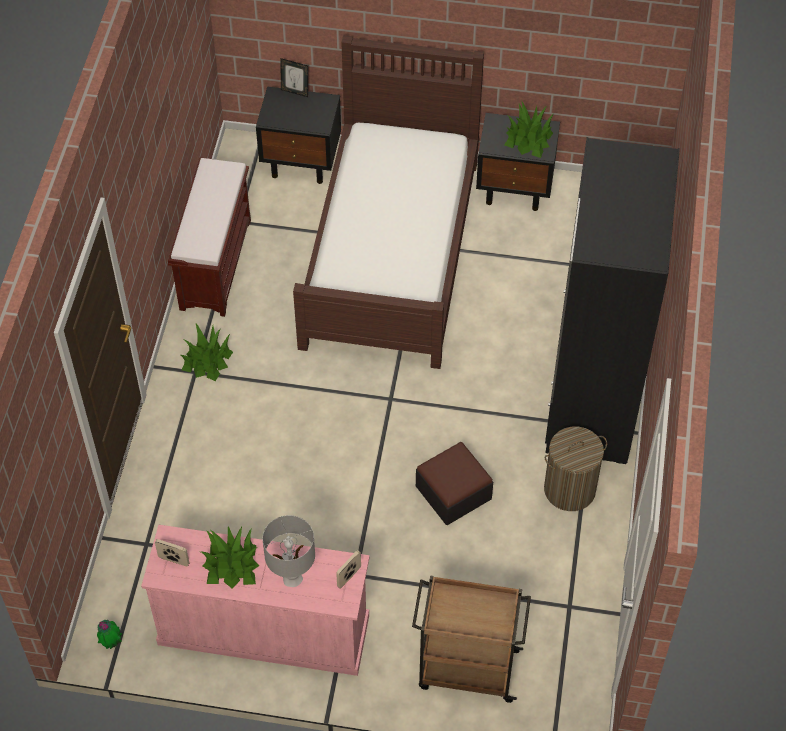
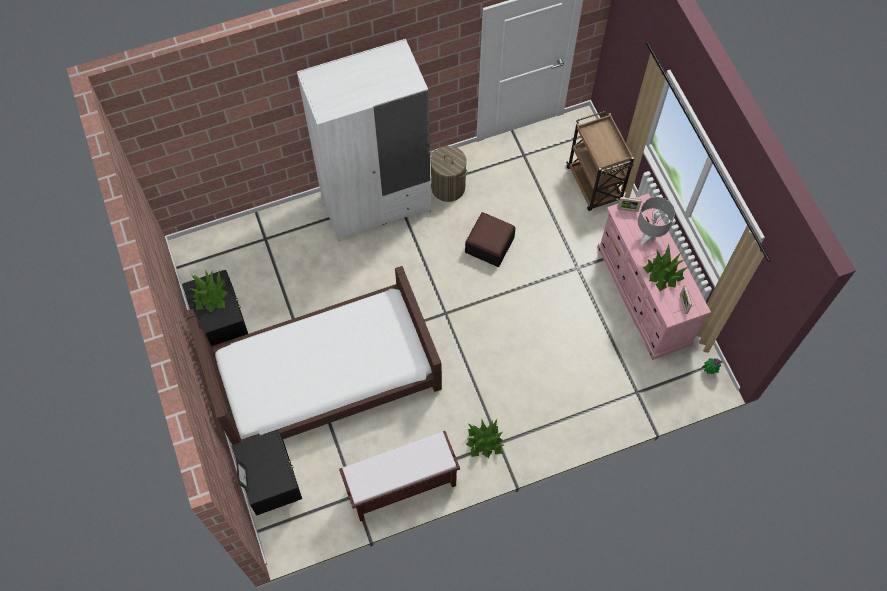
camera: 120 degrees left, 10 degrees up
(592, 399) = (376, 204): black wardrobe -> white wardrobe

